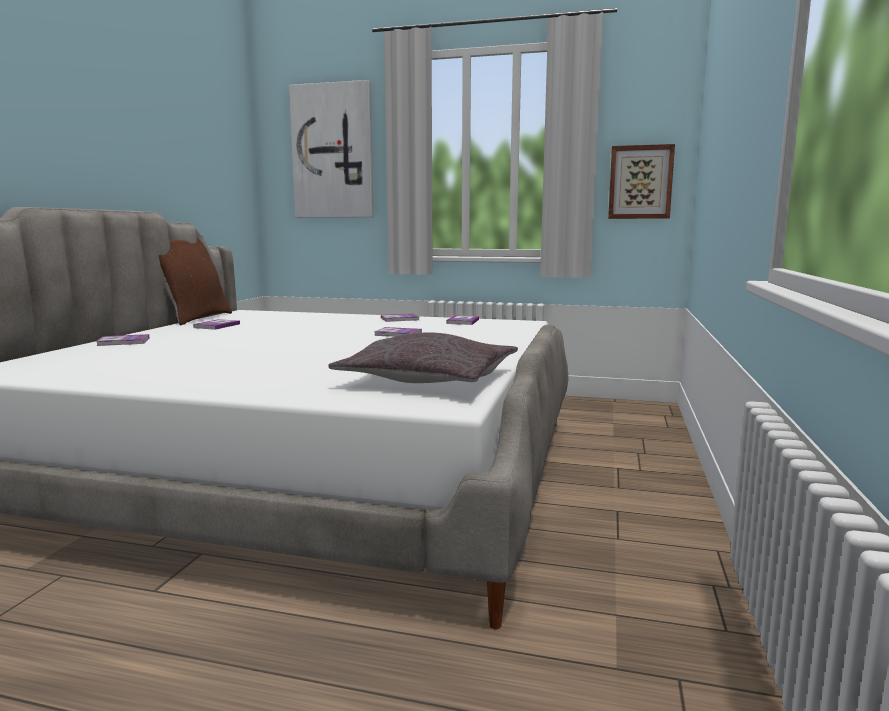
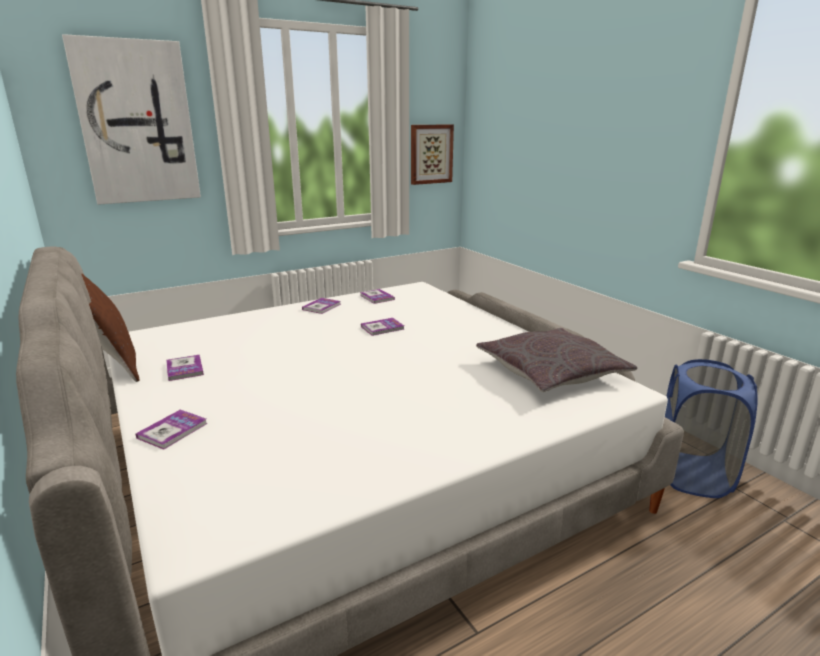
camera: 45 degrees left, 10 degrees up
(641, 632) = (692, 474): none -> blue laundry basket

